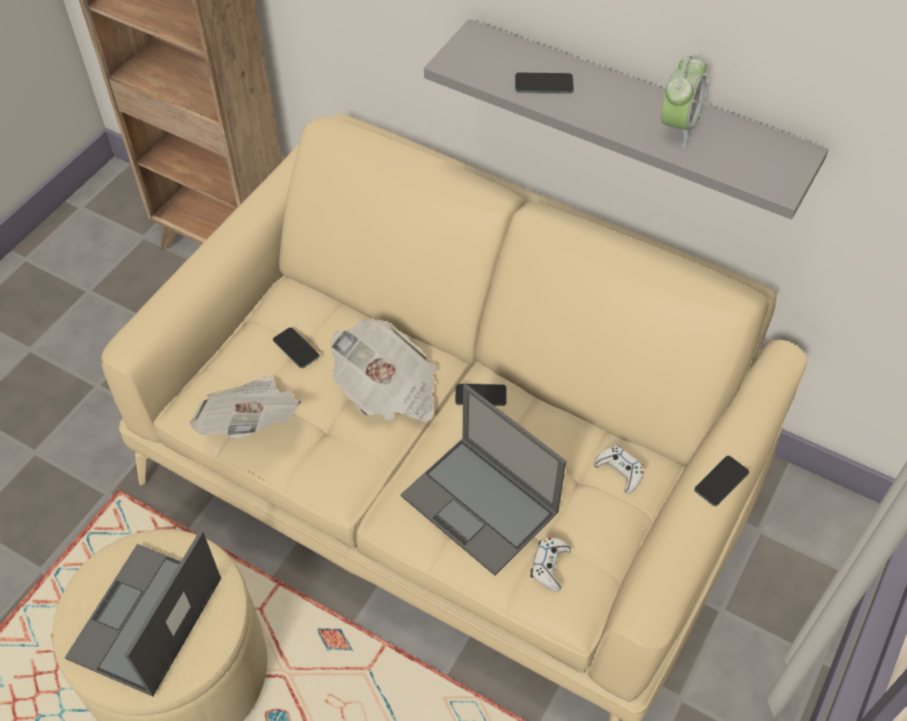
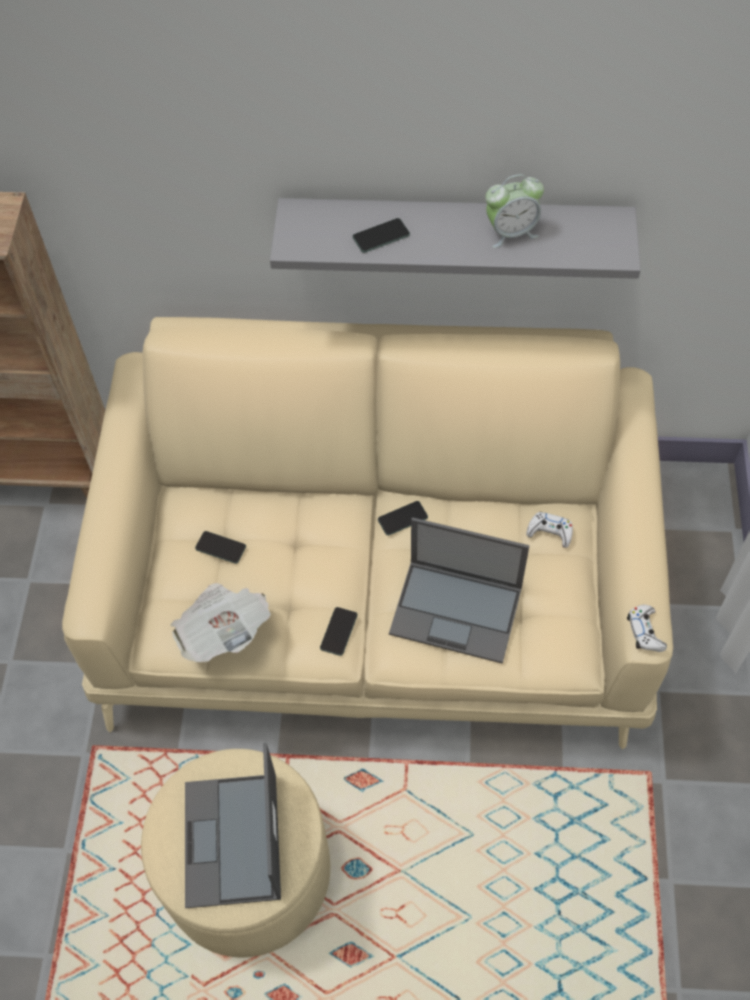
camera: 25 degrees left, 5 degrees up
(388, 390) = (323, 549): newspaper -> none
(550, 566) = (540, 635): white game controller -> white game controller (645, 631)
(678, 126) = (511, 232): alarm clock -> alarm clock turned 75 degrees clockwise
(721, 481) = (645, 506): phone -> phone (338, 631)

